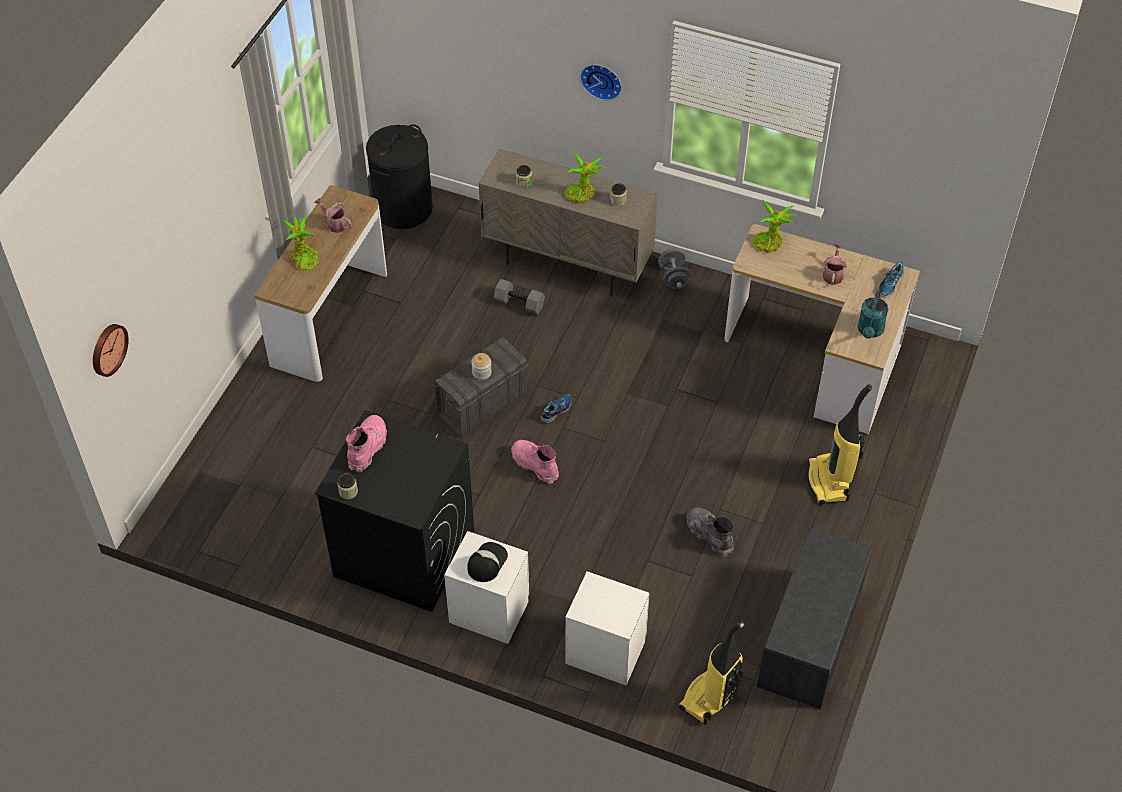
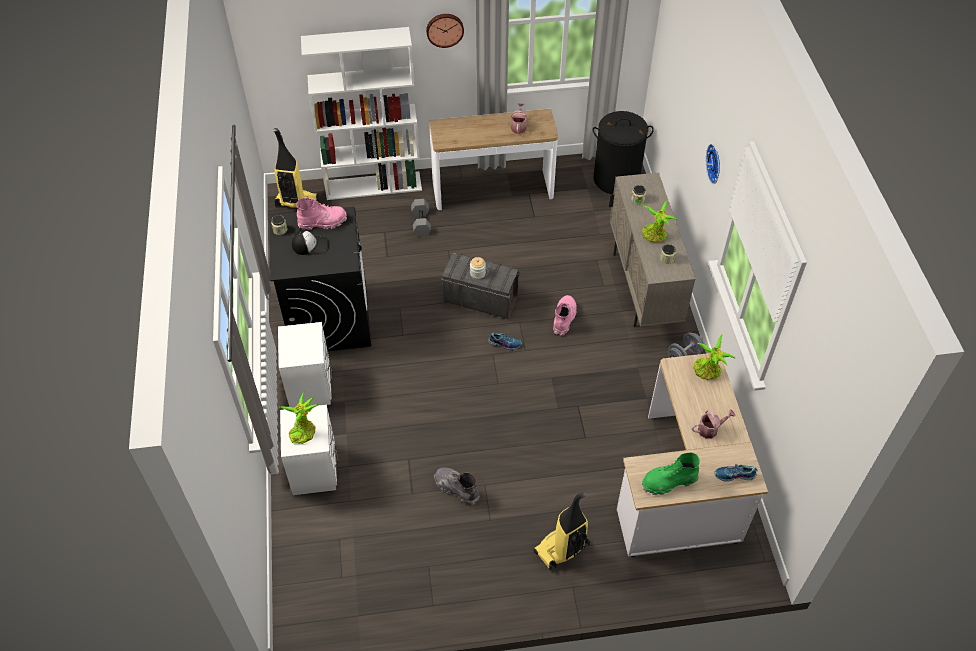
camera: 60 degrees right, 0 degrees up
(107, 349) = (274, 49): wall clock -> wall clock (444, 29)
(228, 425) = (374, 185): none -> white bookcase
(303, 258) = (476, 126): potted plant -> potted plant (303, 431)
(486, 562) = (301, 344): cap -> cap (310, 245)
(518, 304) = (583, 278): grey dumbbell -> grey dumbbell (420, 223)
(535, 465) = (449, 353): pink boot -> pink boot (564, 318)
(709, 534) = (456, 488): grey boot -> grey boot turned 75 degrees counterclockwise
(710, 697) = (310, 554): vacuum cleaner -> vacuum cleaner (296, 202)
(811, 640) = (400, 601): grey bench -> none
(870, 331) = (668, 481): turquoise watering can -> green boot

